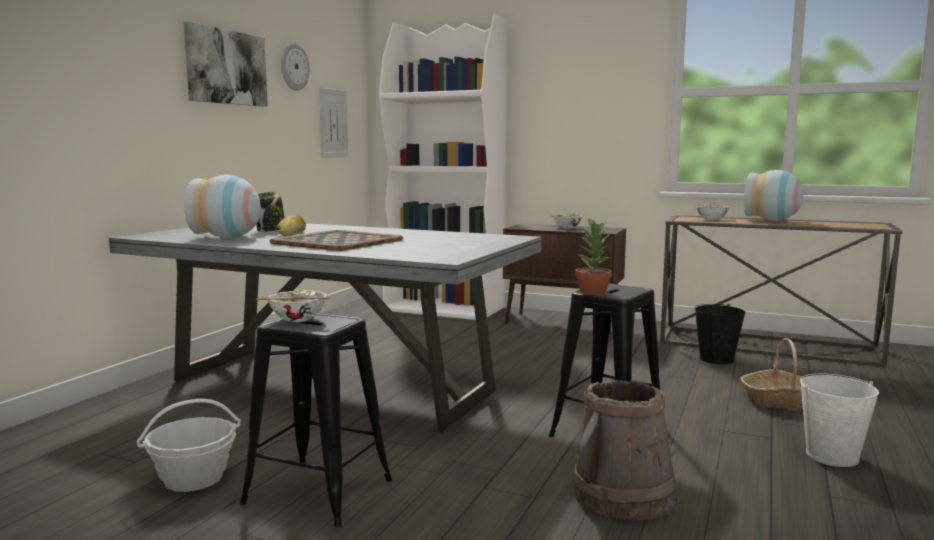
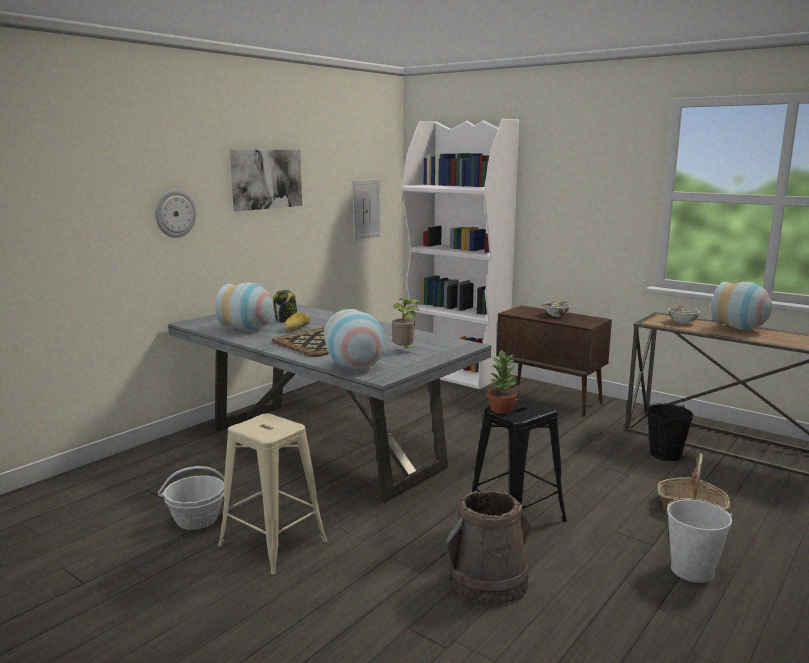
camera: 15 degrees right, 5 degrees up
(294, 67) = (328, 167): wall clock -> wall clock (175, 213)
(297, 319) = (258, 422): bowl -> none
(319, 492) = (273, 543): black stool -> beige stool
(404, 255) = (355, 368): none -> vase
(448, 243) = (405, 351): none -> potted plant

